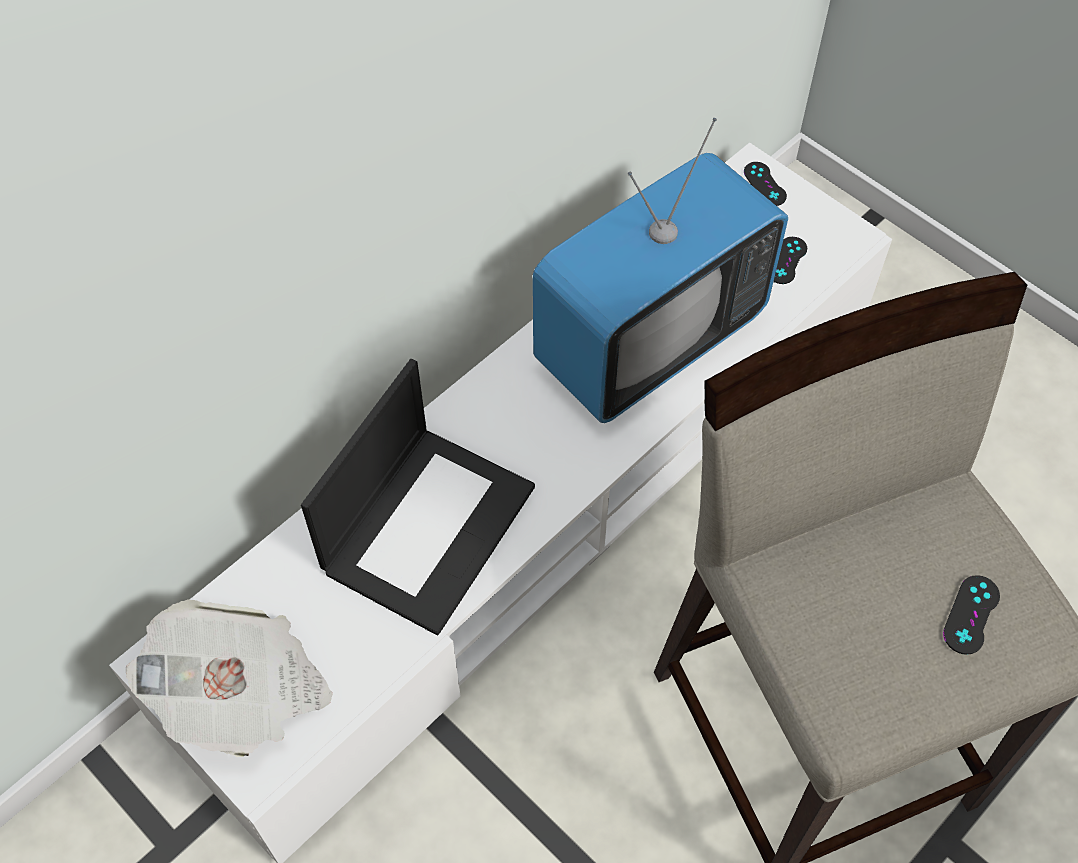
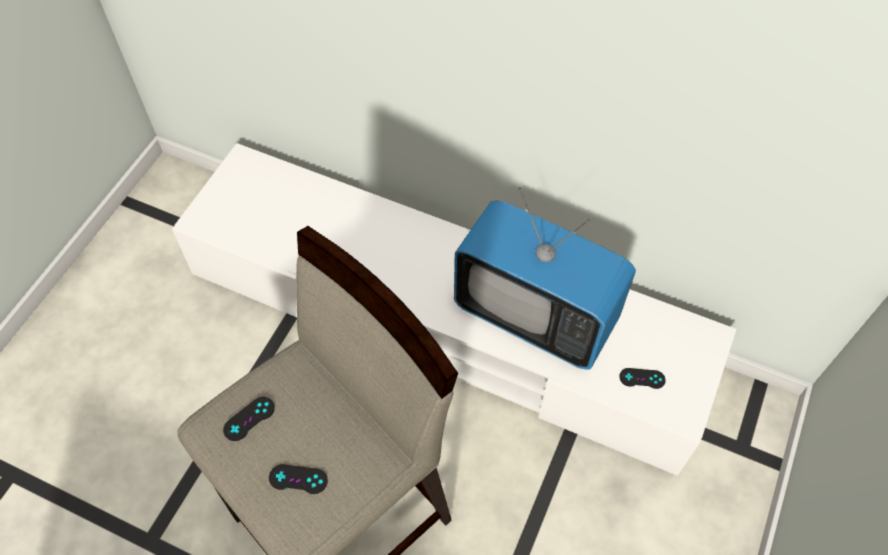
camera: 70 degrees right, 0 degrees up
(243, 693) = (237, 199): newspaper -> none
(428, 526) = (359, 244): laptop -> none
(764, 184) = (702, 348): black game controller -> black game controller (249, 418)

